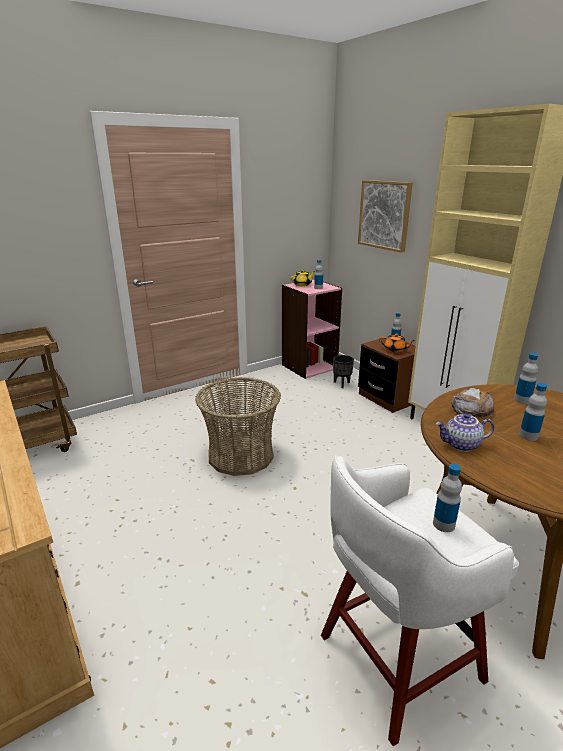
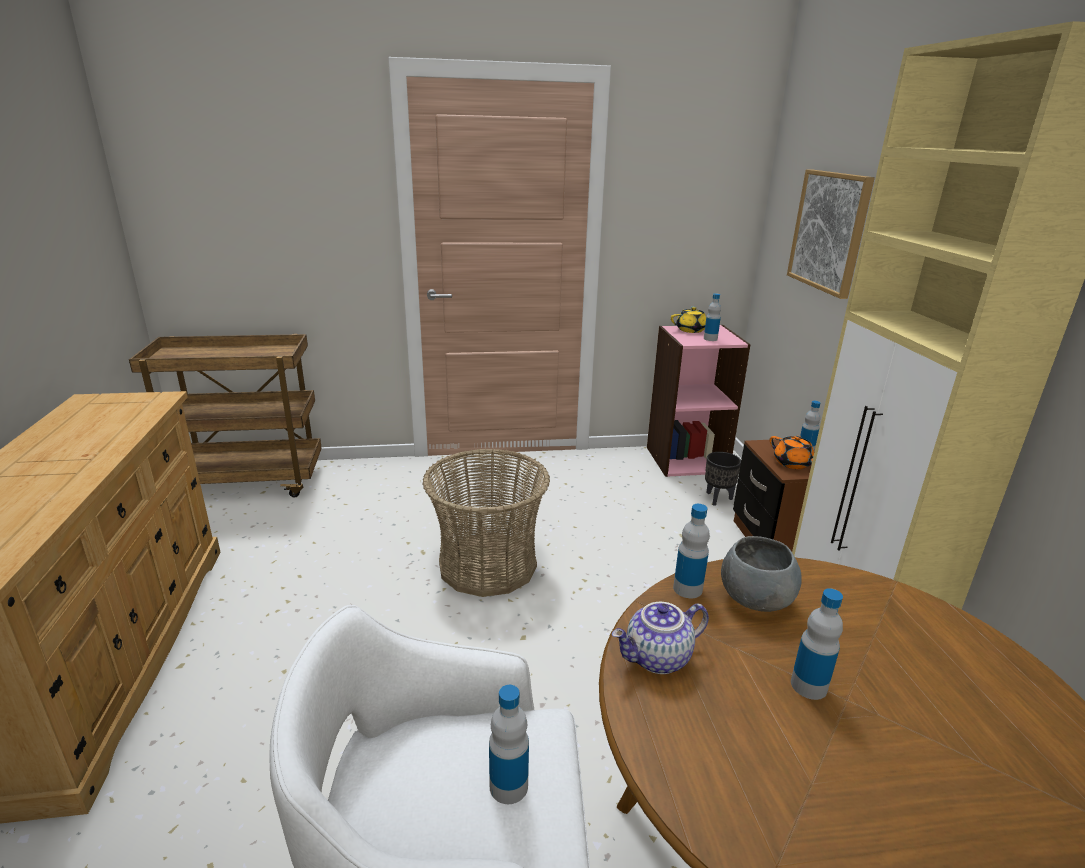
camera: 25 degrees right, 0 degrees up
(461, 445) = (658, 659): teapot -> teapot turned 45 degrees counterclockwise
(472, 408) = (754, 599): bread -> grey bowl
(522, 400) = (874, 613): bottle -> bottle (687, 589)

